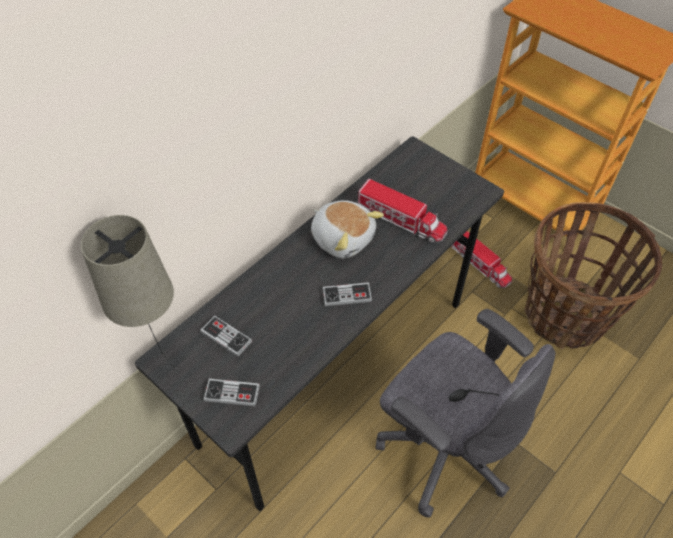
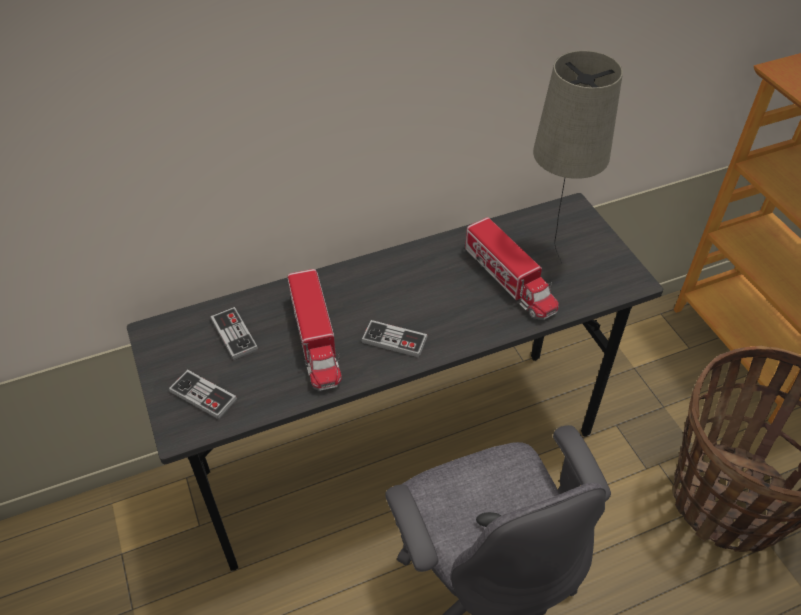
camera: 25 degrees right, 5 degrees down
(163, 359) = (156, 333): beige table lamp -> beige table lamp (551, 252)
(343, 237) = (428, 276): plush toy -> none
(480, 264) = (643, 397): toy truck -> toy truck (315, 339)

